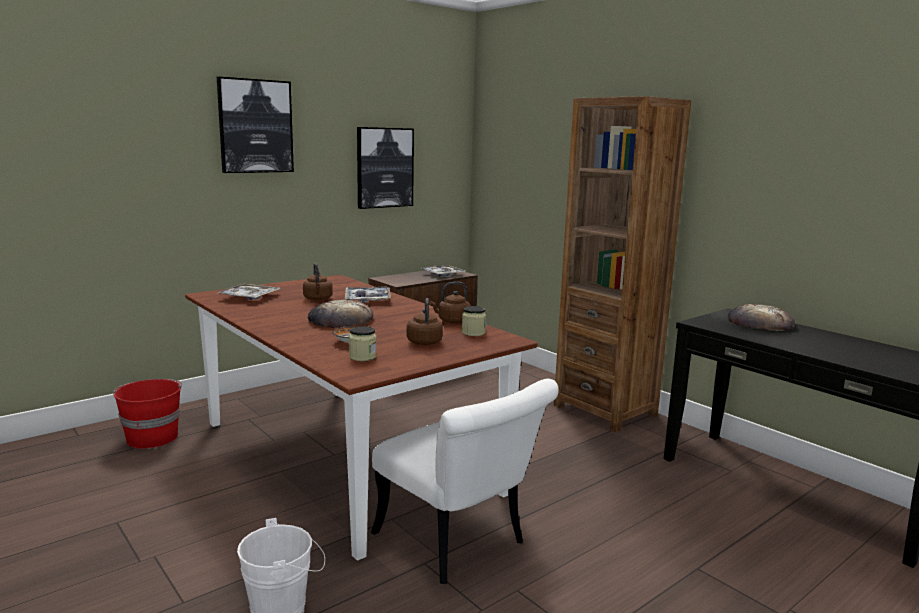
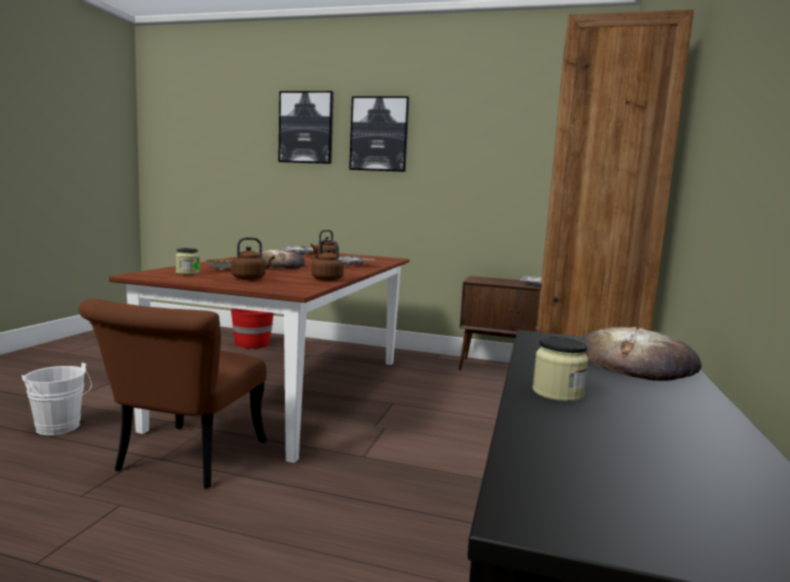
camera: 55 degrees right, 5 degrees down
(384, 167) = (500, 173): picture -> picture (306, 128)
(459, 544) = (184, 462): white chair -> brown chair
(473, 333) = (299, 284): jar -> jar (557, 393)

